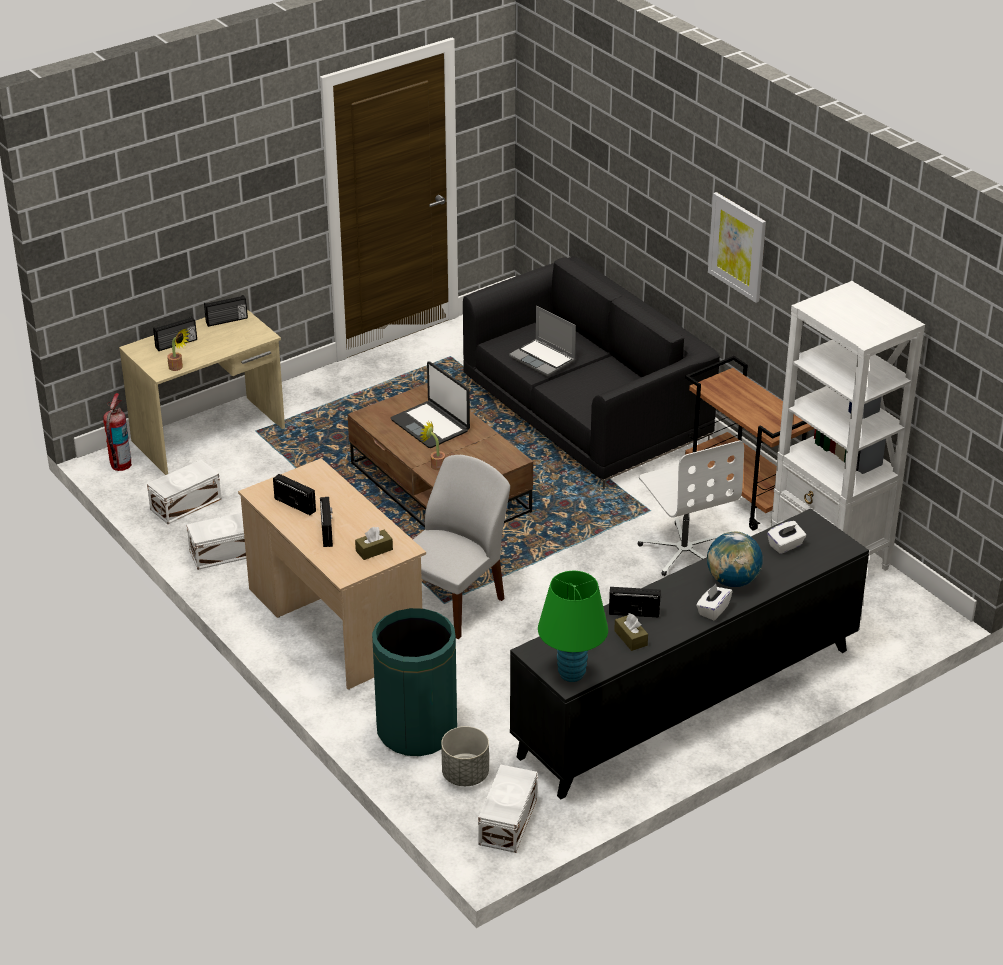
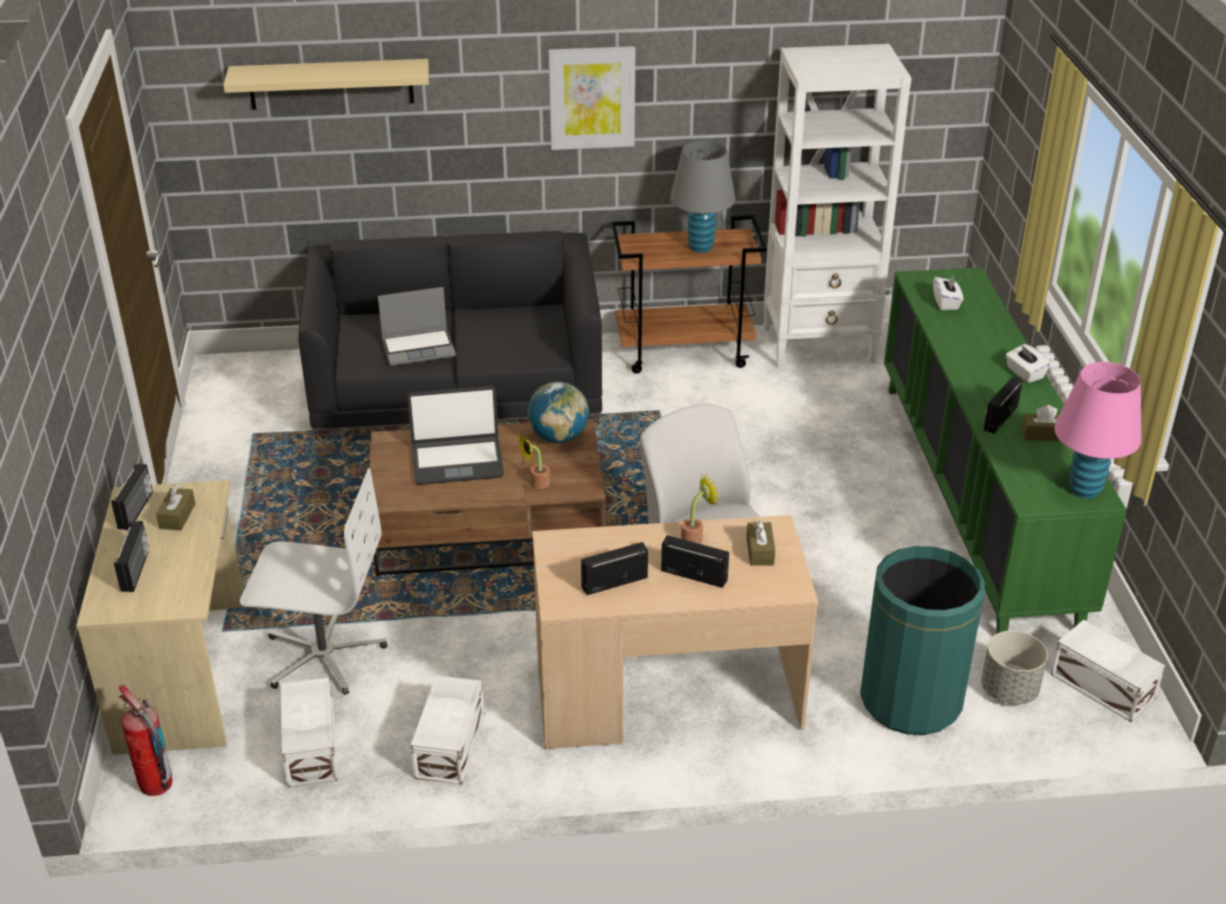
camera: 60 degrees left, 0 degrees up
(178, 368) = (196, 586): potted plant -> potted plant (695, 538)
(232, 335) = (177, 516): none -> brown tissue box
(572, 674) = (1084, 490): green table lamp -> pink table lamp
(600, 144) = (331, 84): none -> beige shelf
(684, 551) = (740, 415): white office chair -> white office chair (323, 655)
(688, 702) = (976, 500): black cabinet -> green cabinet
(732, 581) = (984, 348): globe -> globe (558, 437)
(756, 410) = (701, 247): none -> grey table lamp

